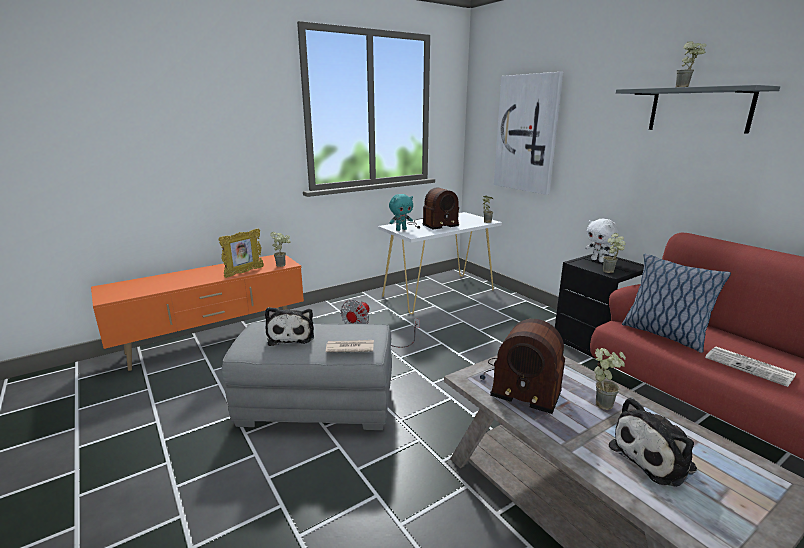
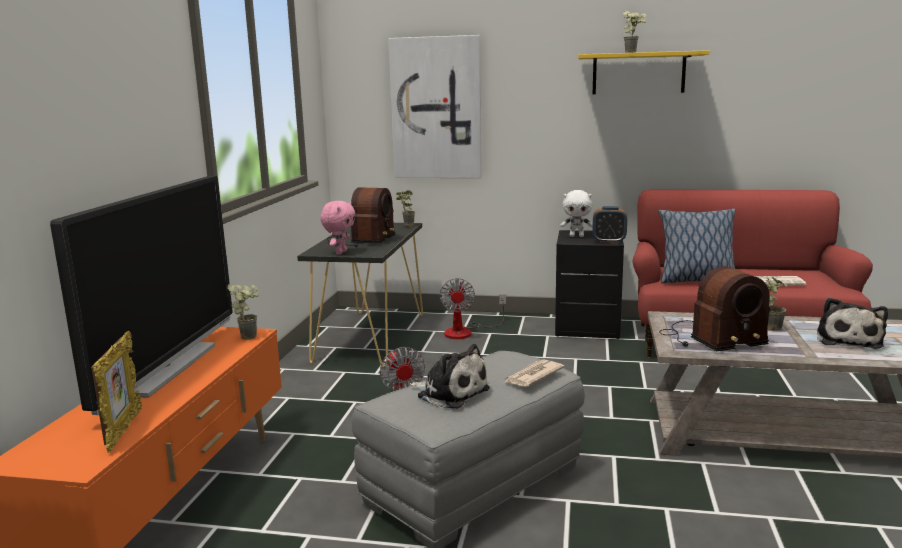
camera: 45 degrees left, 5 degrees down
(222, 268) = (165, 368): none -> television
(244, 272) = (219, 360): picture frame -> picture frame (123, 431)
(401, 229) = (340, 252): turquoise plush toy -> pink plush toy
(439, 293) = (371, 337): white console table -> black console table
(499, 311) = (466, 332): none -> fan
(611, 272) = (609, 241): potted plant -> alarm clock
(699, 110) = (638, 73): grey shelf -> yellow shelf

